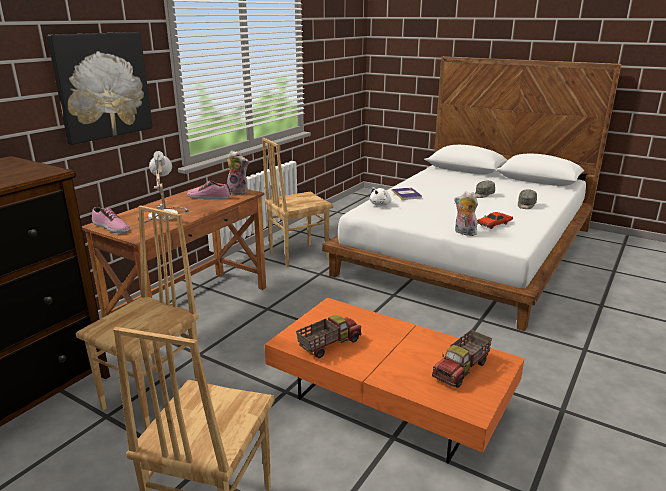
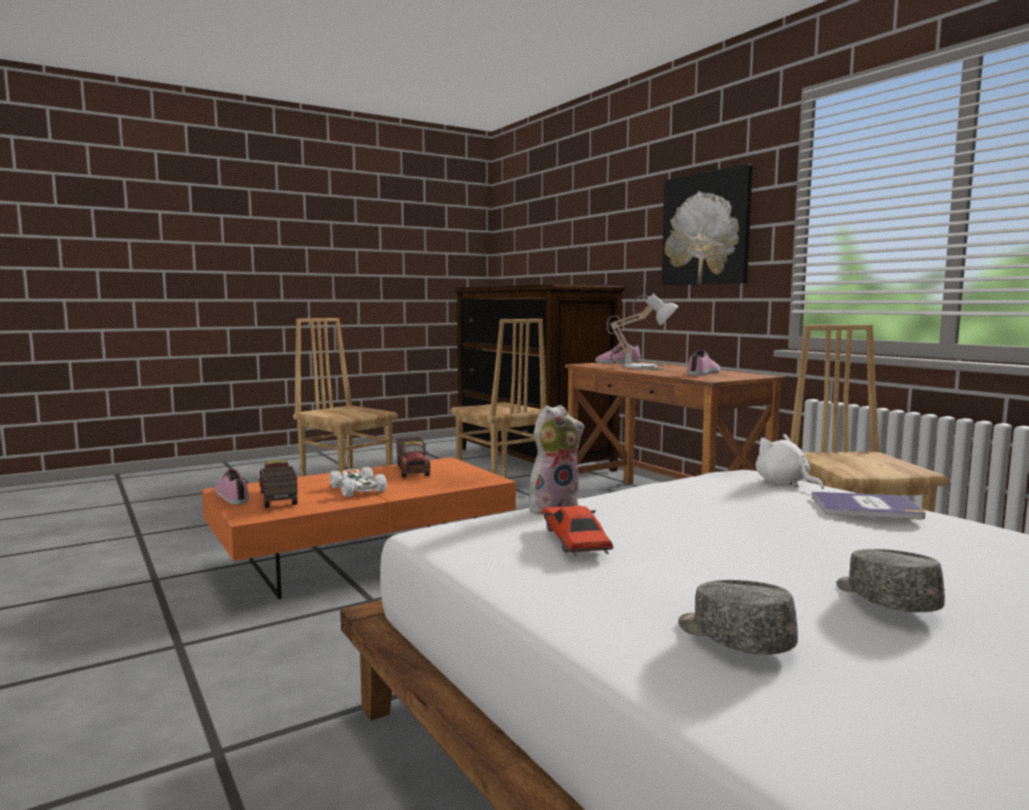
camera: 115 degrees right, 15 degrees down
(239, 192) = (721, 378): plush toy -> none
(405, 347) = (357, 489): none -> white toy car
(480, 395) = (233, 496): none -> shoe

